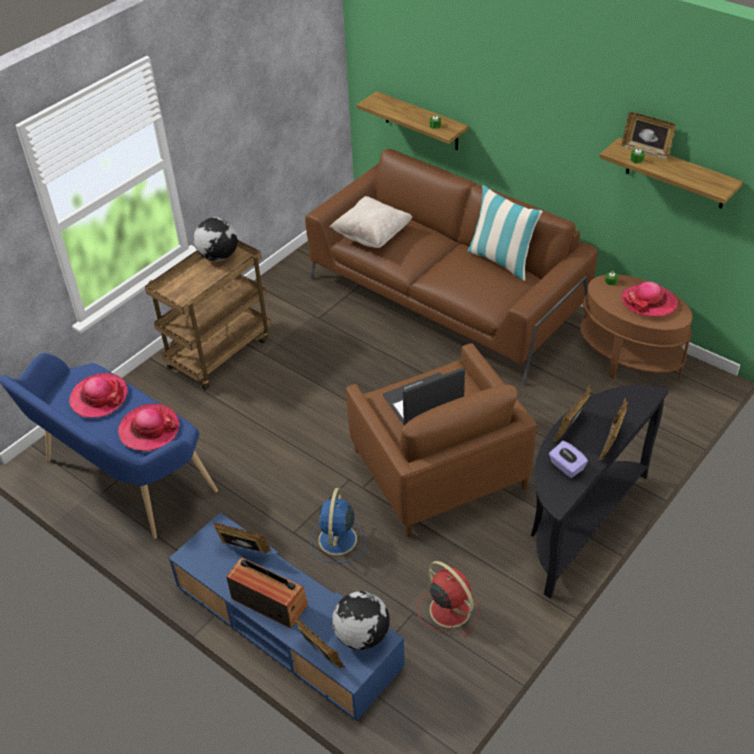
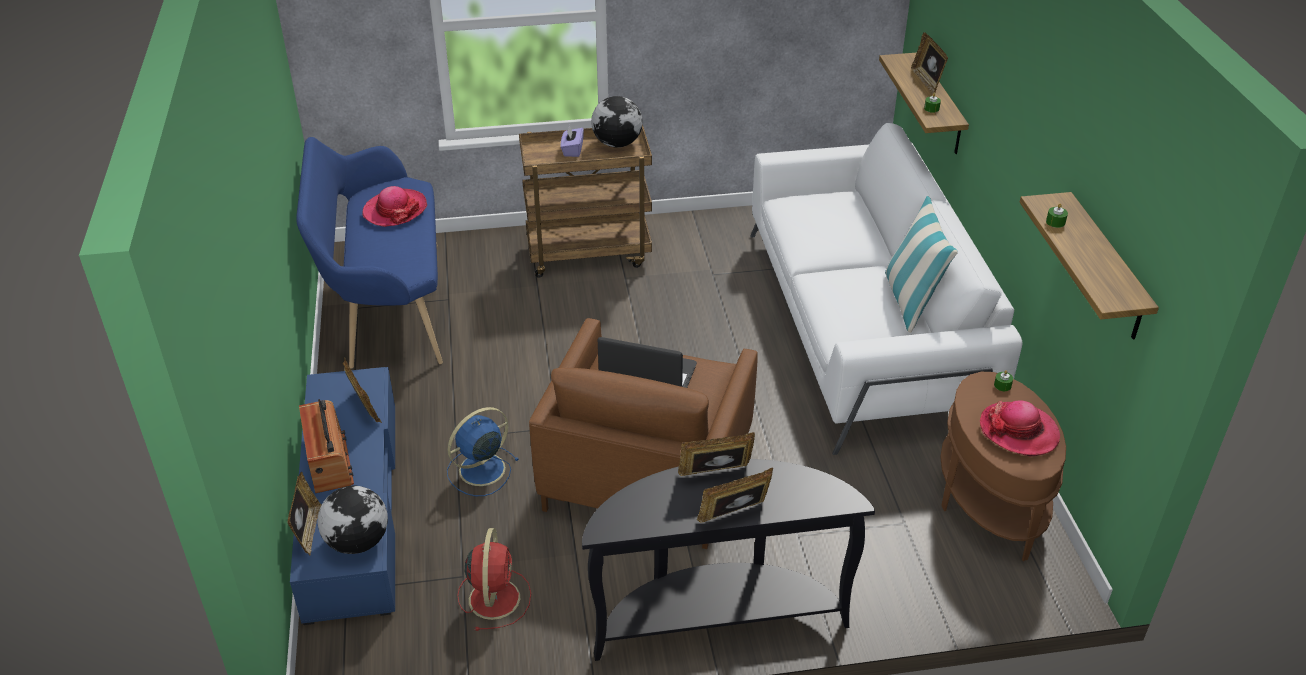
camera: 40 degrees right, 5 degrees down
(149, 429) = (396, 256): hat -> none
(372, 235) = (808, 208): beige pillow -> none
(446, 297) = (864, 326): brown sofa -> white sofa
(566, 467) = (659, 505): purple tissue box -> purple tissue box (572, 150)
(646, 151) = (1081, 220): picture frame -> picture frame (927, 81)

